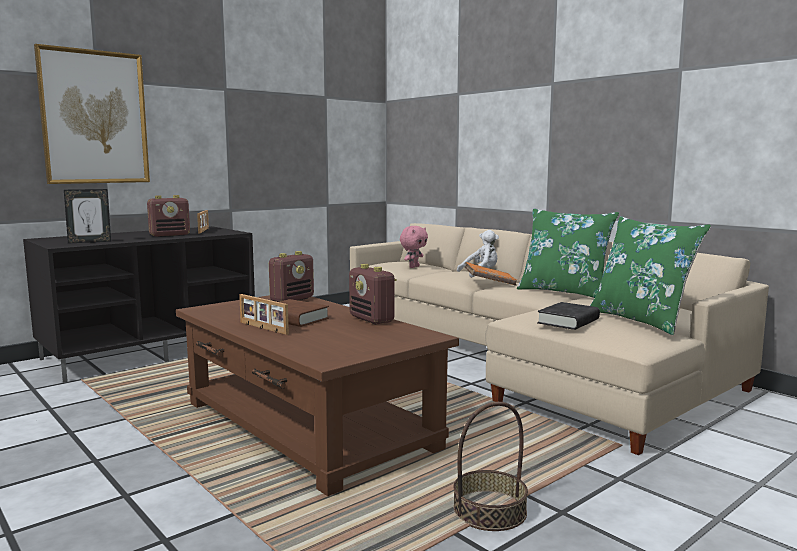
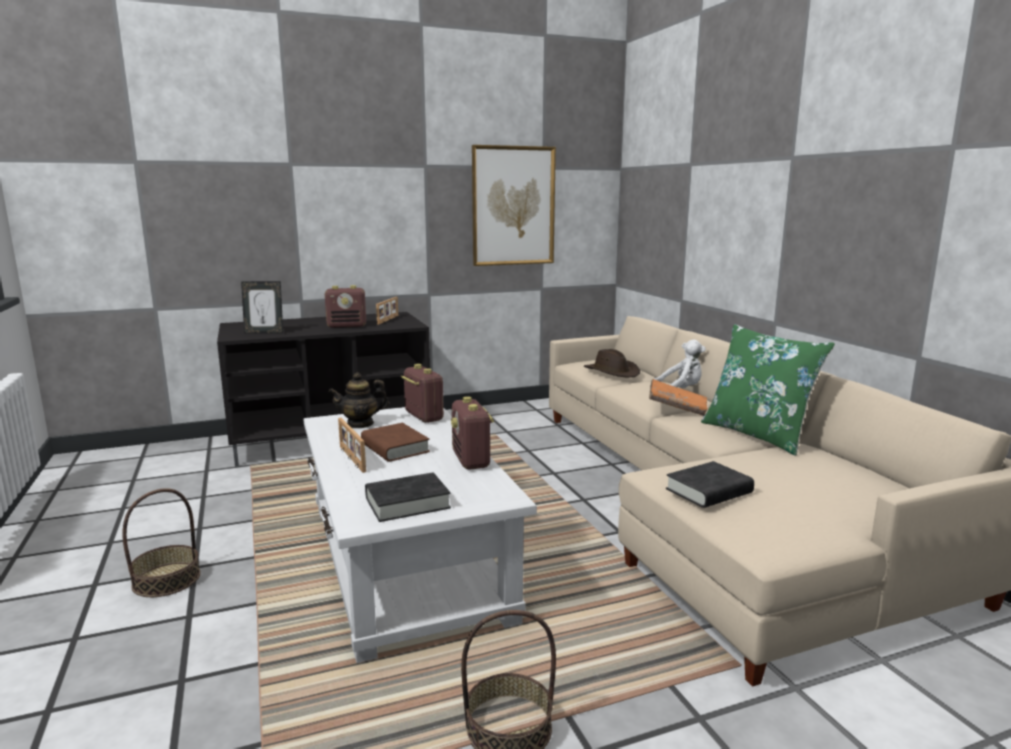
camera: 20 degrees right, 5 degrees up
(72, 474) = (166, 579): none -> basket
(94, 117) = (287, 203): picture -> picture (513, 206)
(239, 308) = (360, 424): none -> teapot
(292, 299) = (423, 416): radio -> radio turned 90 degrees counterclockwise
(307, 426) = (405, 561): brown coffee table -> white coffee table
(352, 347) = (407, 503): none -> black book
(413, 267) = (612, 372): pink plush toy -> brown hat
(641, 320) = (811, 502): green pillow -> none

